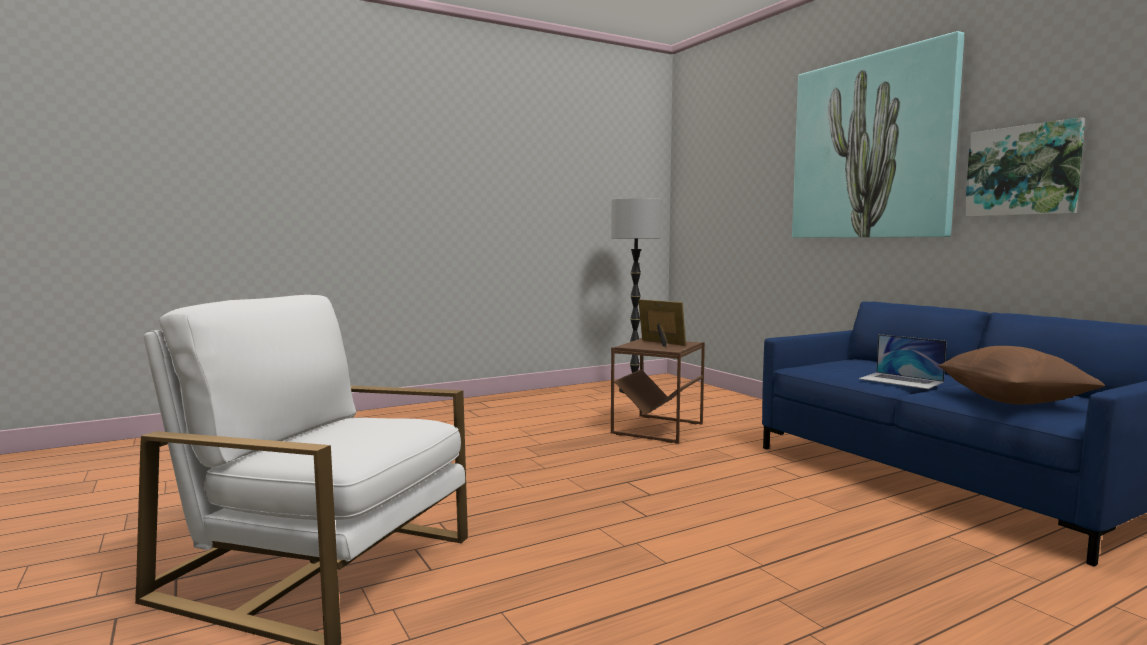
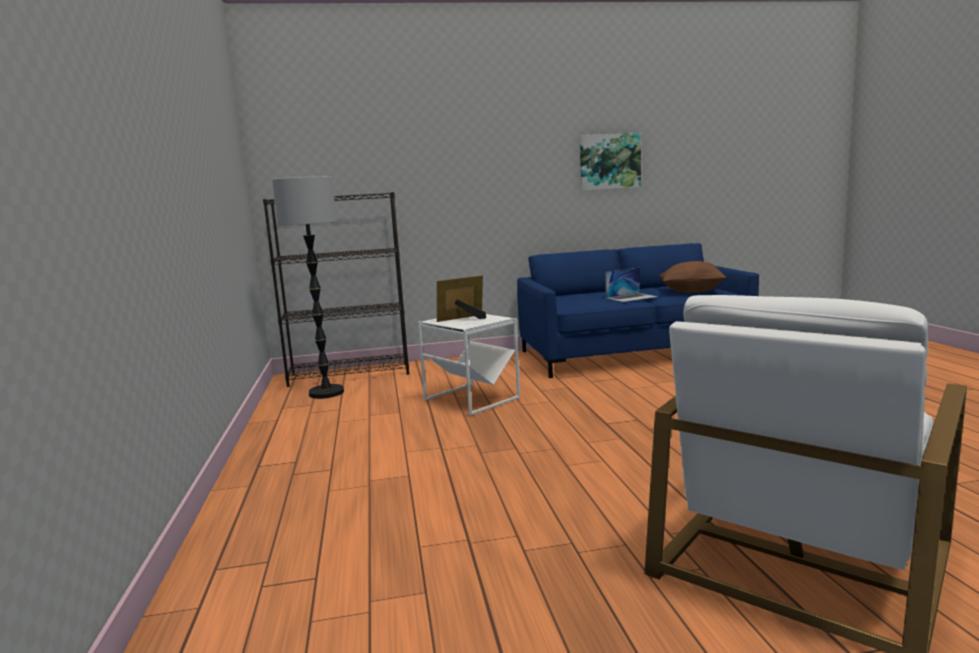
camera: 70 degrees left, 5 degrees up
(656, 429) = (471, 399): brown side table -> white side table
(691, 388) = (350, 374): none -> black bookcase
(871, 148) = (504, 139): picture -> none

